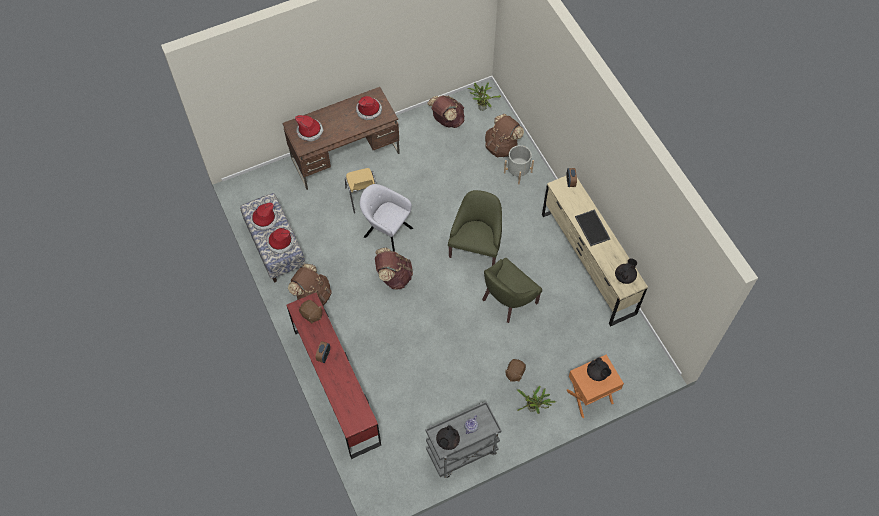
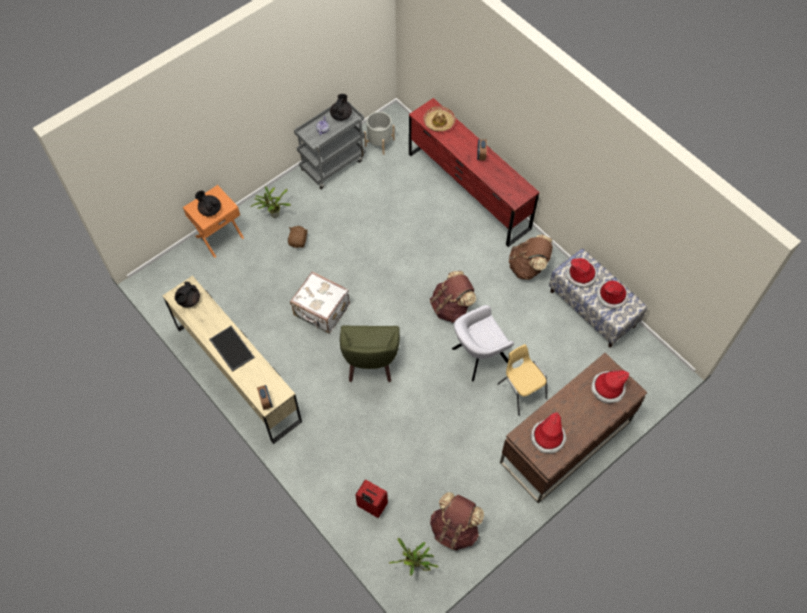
camera: 165 degrees right, 0 degrees up
(311, 315) = (509, 188): brown plush toy -> none
(350, 405) = (439, 122): none -> hat
(386, 231) = (478, 356): grey armchair -> grey armchair turned 135 degrees clockwise
(502, 147) = (371, 506): brown backpack -> red suitcase
(507, 300) = (321, 311): green armchair -> white suitcase
(518, 172) = (342, 473): grey planter -> grey planter (379, 142)

